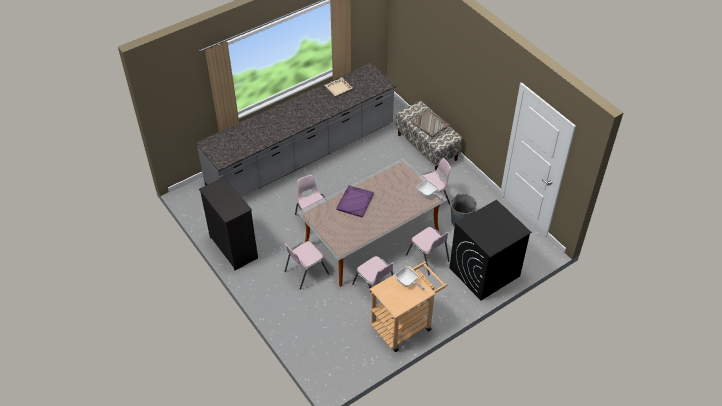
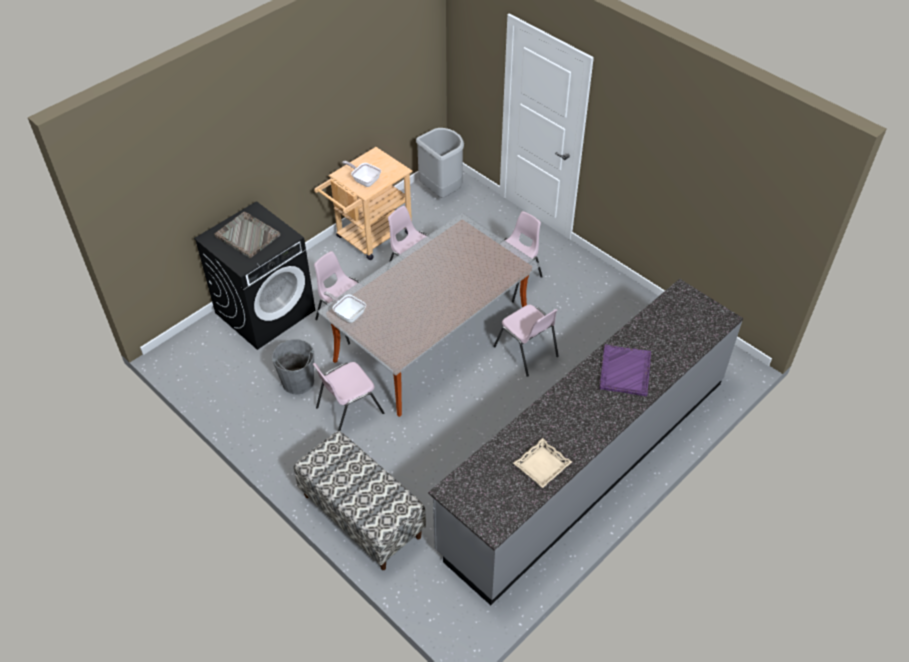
camera: 170 degrees right, 0 degrees up
(233, 247) = (625, 298): black dresser -> none
(338, 364) = (442, 191): none -> grey trash can
(355, 201) = (458, 289): purple tray -> purple tray (625, 371)
(430, 124) = (355, 484): grey tray -> grey tray (247, 235)

